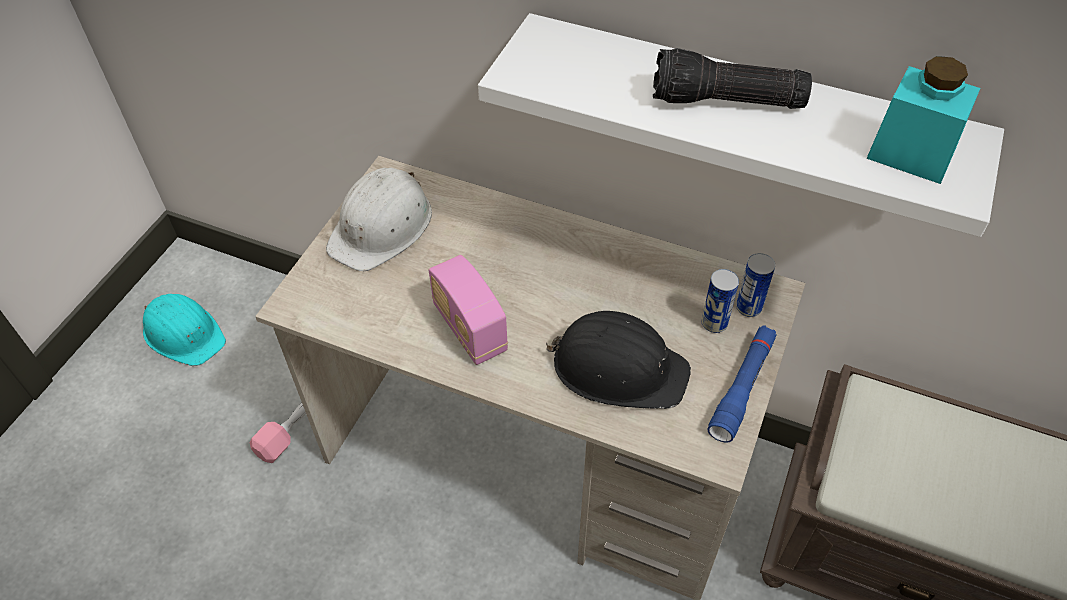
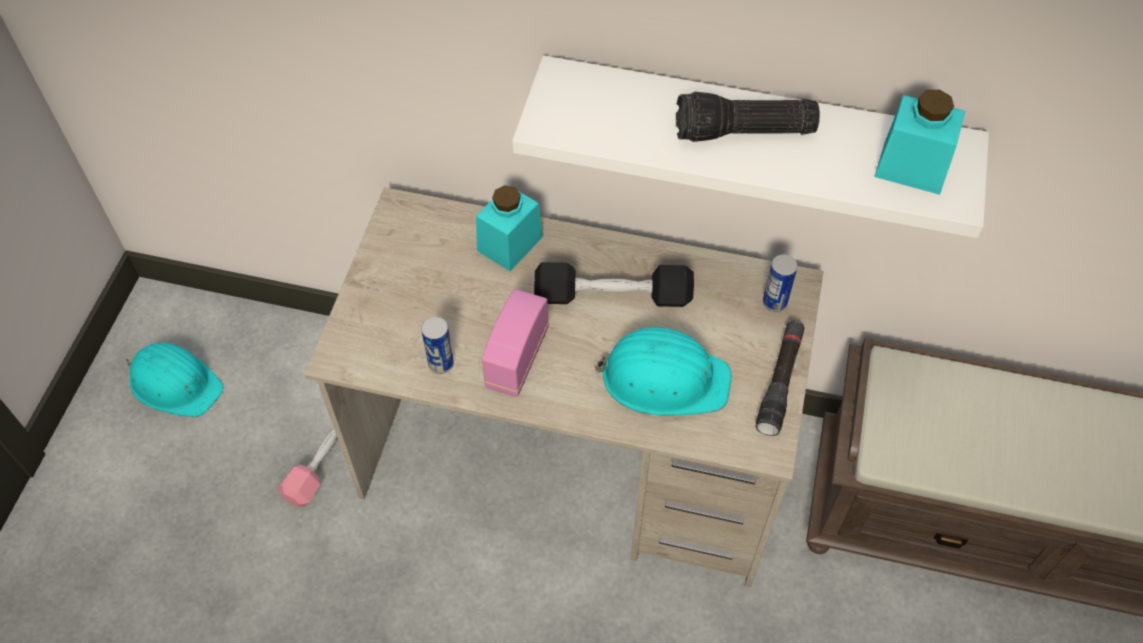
camera: 10 degrees left, 5 degrees up
(382, 226) = (407, 264): white hard hat -> none
(469, 329) = (517, 359): radio -> radio turned 60 degrees clockwise
(487, 220) = (510, 244): none -> turquoise jar
(580, 281) = (613, 296): none -> black dumbbell
(618, 367) = (664, 378): black hard hat -> turquoise hard hat
(714, 323) = (745, 322): can -> can (441, 363)
(742, 388) = (780, 382): blue flashlight -> black flashlight

